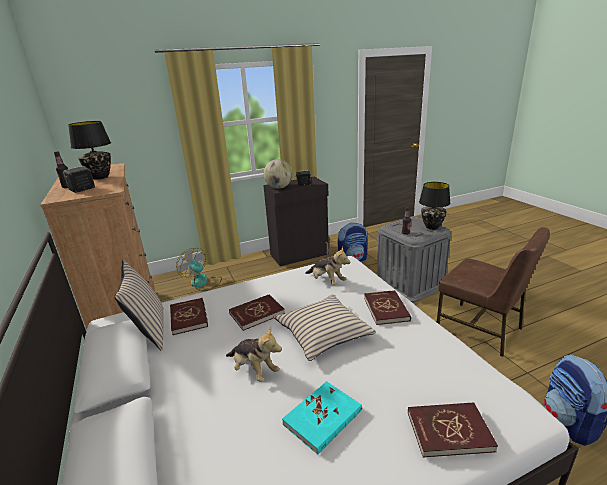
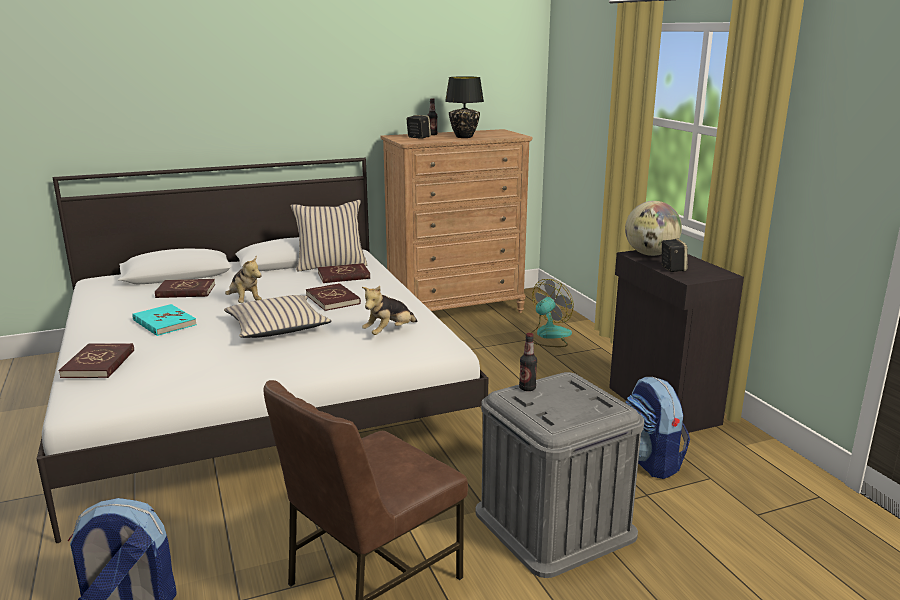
camera: 90 degrees right, 5 degrees down
(254, 370) = (244, 302): plush toy -> plush toy turned 75 degrees counterclockwise
(386, 309) = (299, 360): red book -> red book (186, 291)
(431, 227) = (558, 418): black table lamp -> none

